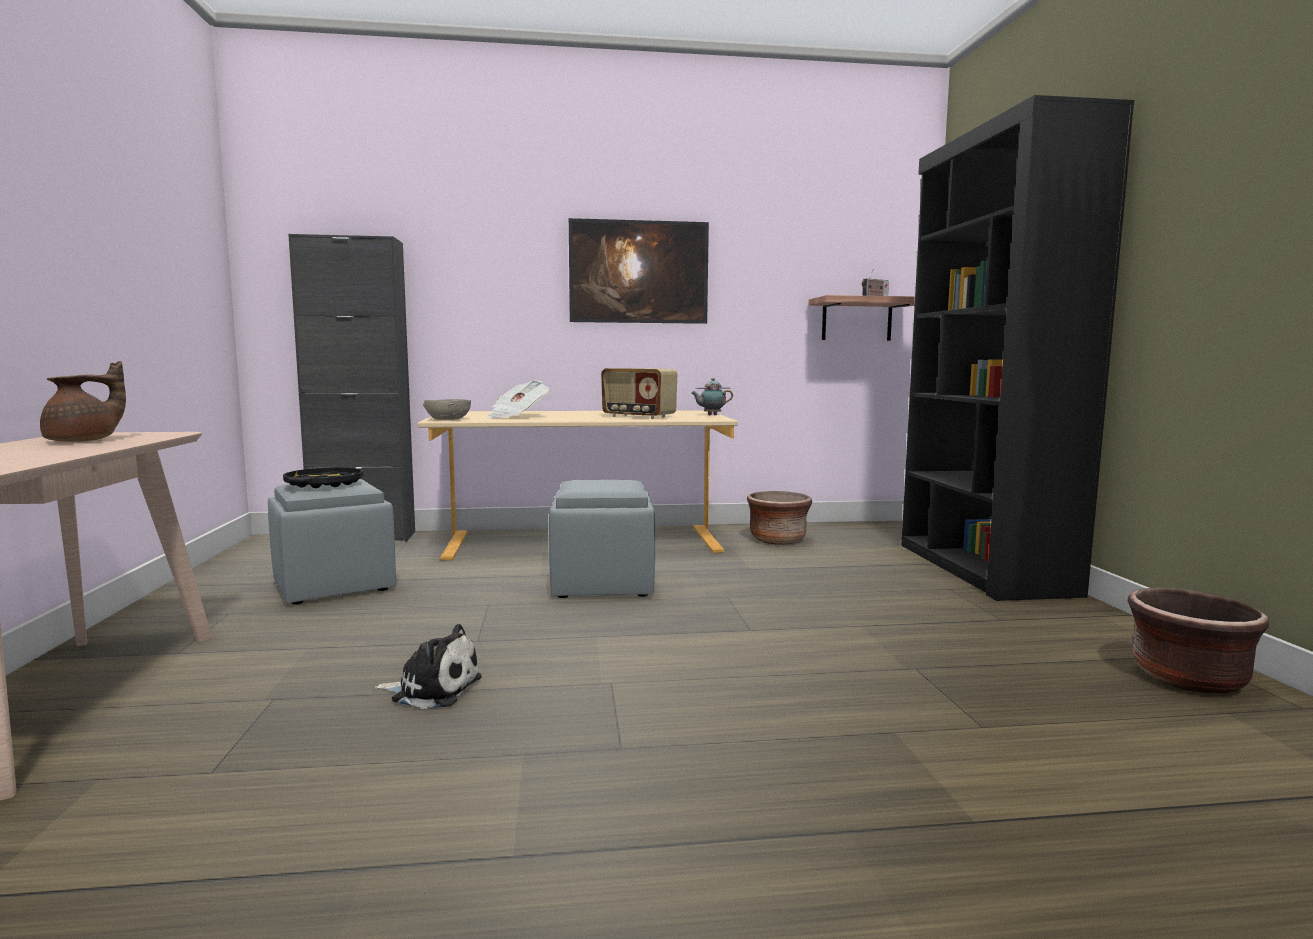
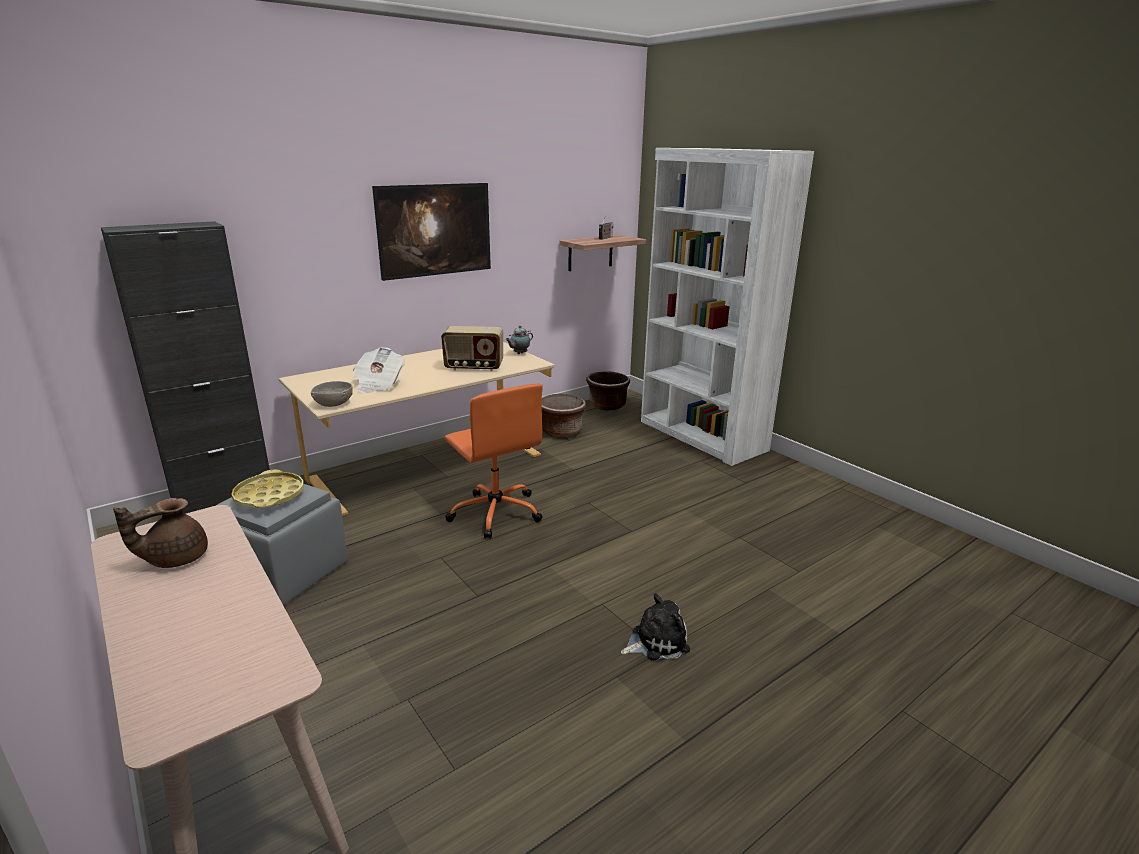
camera: 30 degrees left, 15 degrees up
(84, 441) = (175, 558): brown teapot -> brown teapot turned 135 degrees counterclockwise
(324, 484) = (269, 496): black tray -> yellow tray
(432, 689) = (504, 649): plush toy -> plush toy (656, 641)
(601, 584) = (495, 512): grey ottoman -> orange office chair
(982, 568) = (701, 436): black bookcase -> white bookcase
(1187, 678) = (850, 506): brown planter -> brown planter (607, 405)

